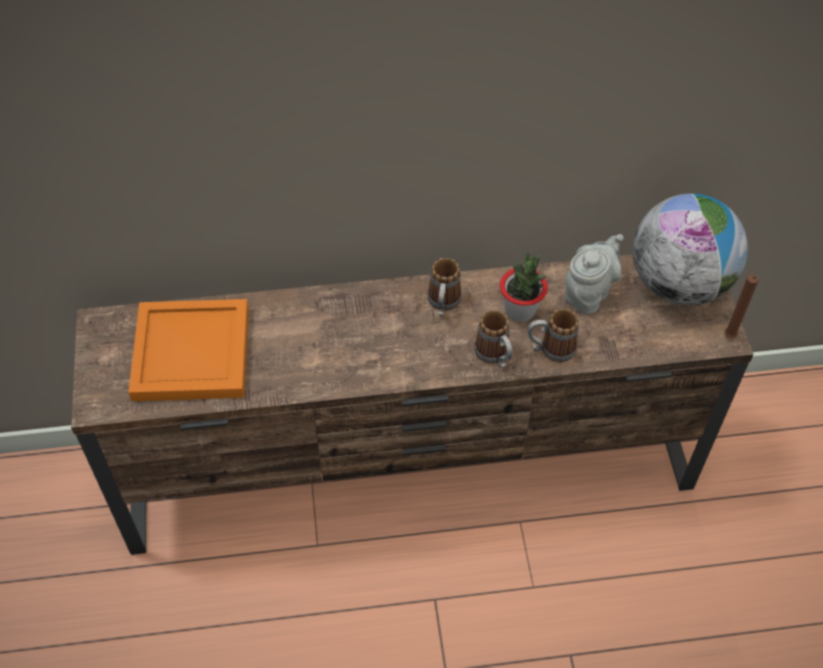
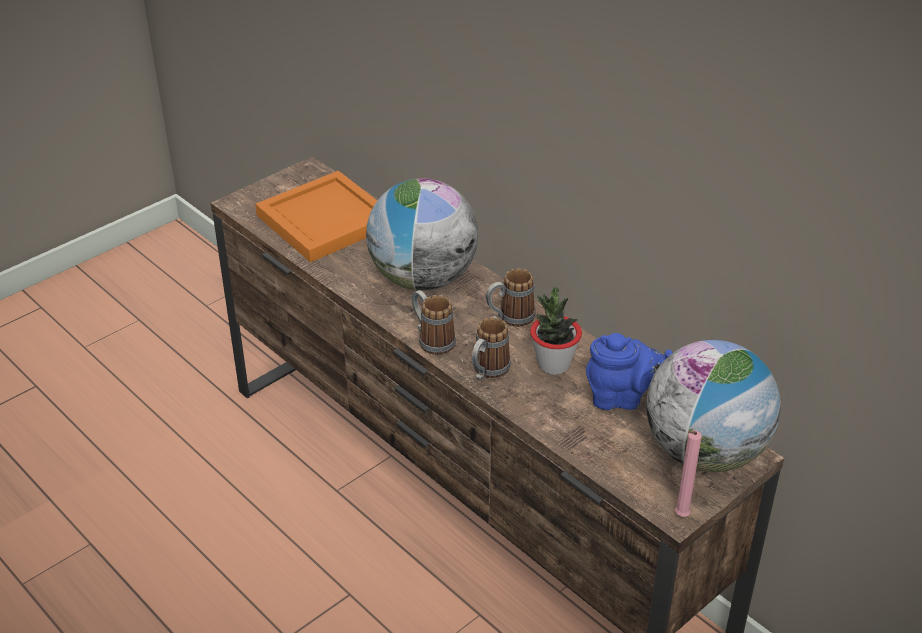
camera: 55 degrees right, 15 degrees down
(341, 331) = (422, 279): none -> globe
(550, 349) = (531, 401): mug -> mug (431, 340)
(589, 293) = (622, 398): grey teapot -> blue teapot
(730, 338) = (680, 516): brown candle -> pink candle

